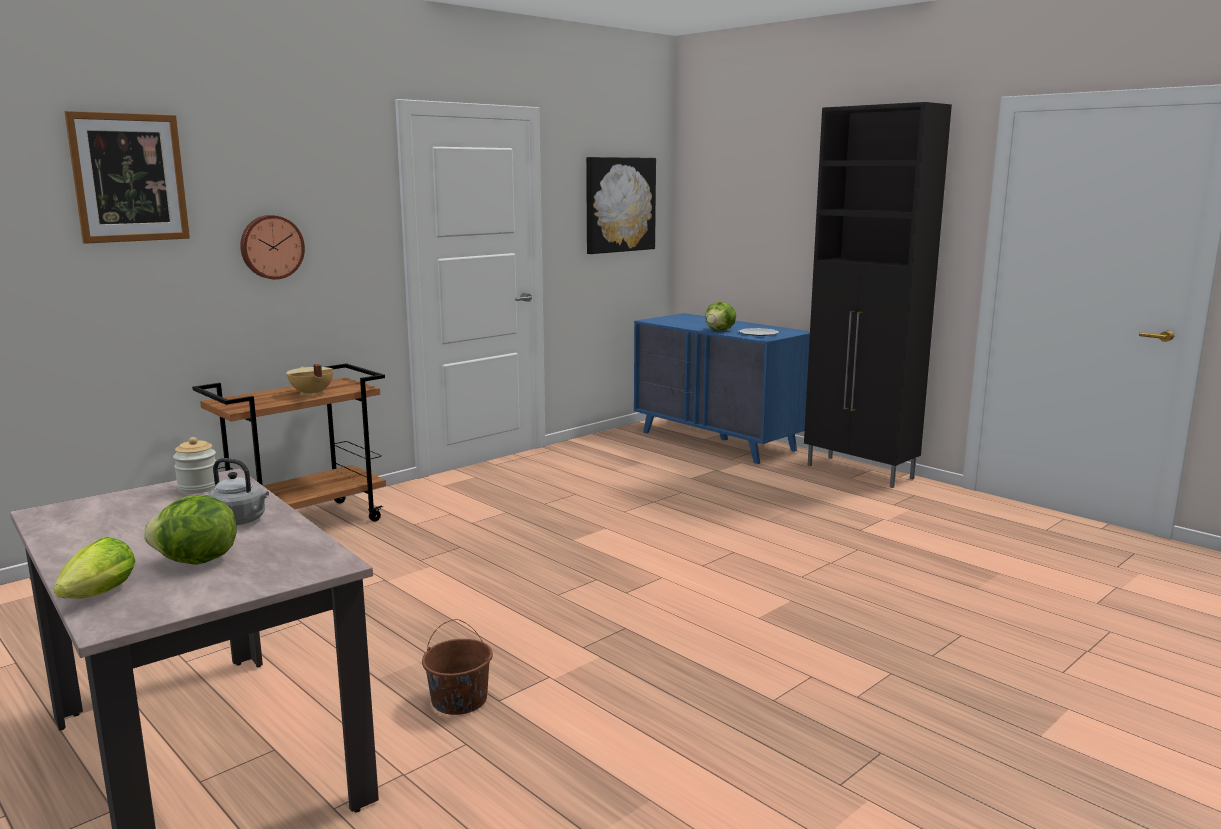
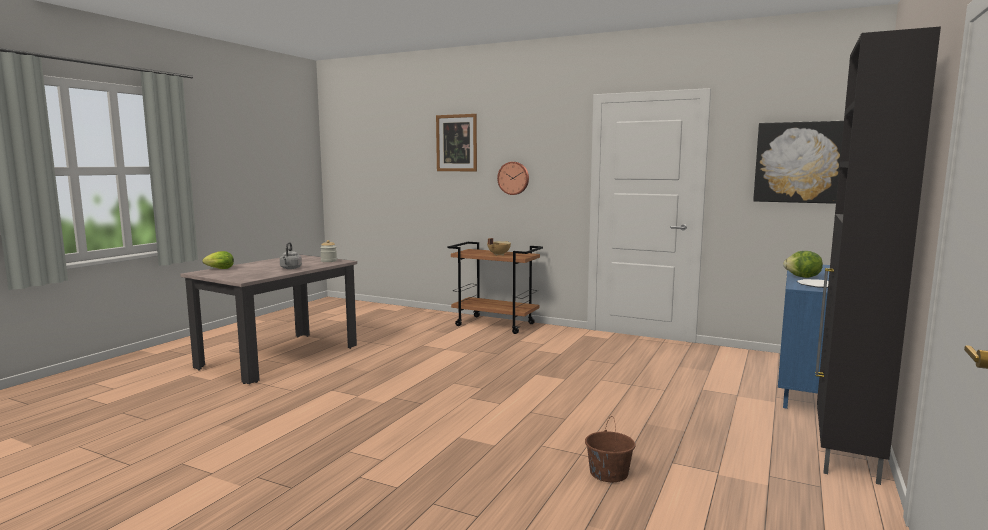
camera: 70 degrees right, 5 degrees down
(196, 562) = (248, 270): lettuce -> none
(458, 700) = (330, 383): brown bucket -> brown bucket (608, 473)

